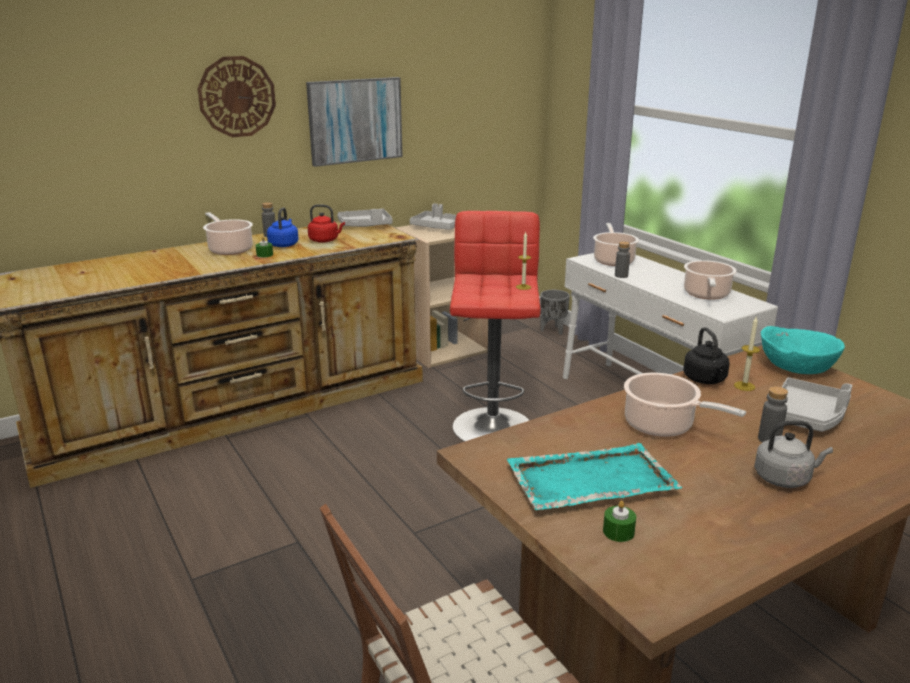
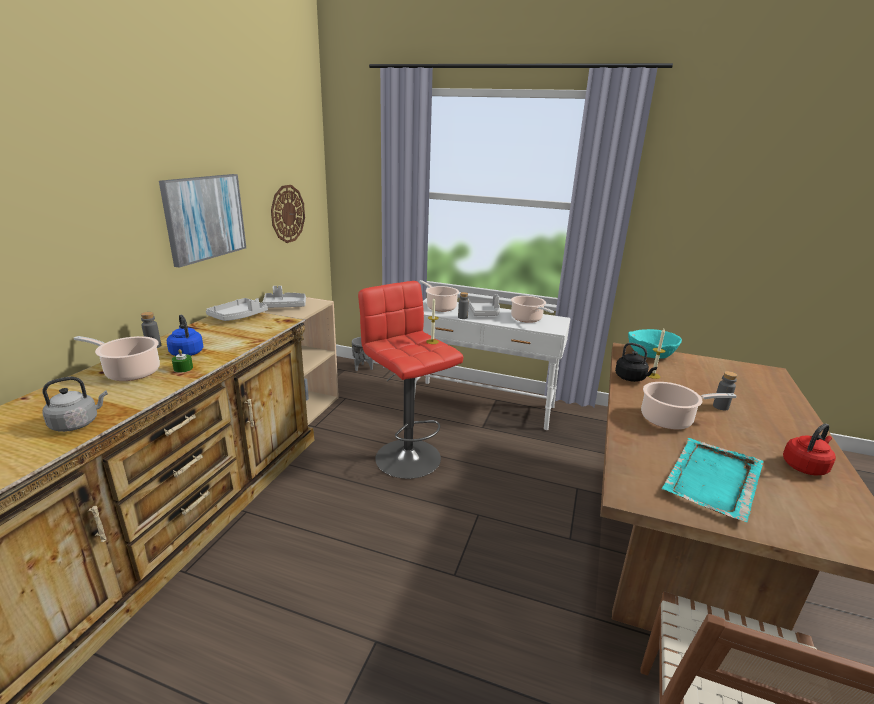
camera: 40 degrees left, 0 degrees up
(237, 97) = (91, 199): wall clock -> wall clock (287, 214)
(325, 240) = (224, 339): red kettle -> red kettle (805, 466)
(618, 532) = (787, 511): green candle -> none
(784, 478) = (768, 429): grey kettle -> grey kettle (77, 423)
(808, 416) = (706, 384): grey tray -> grey tray (484, 312)

